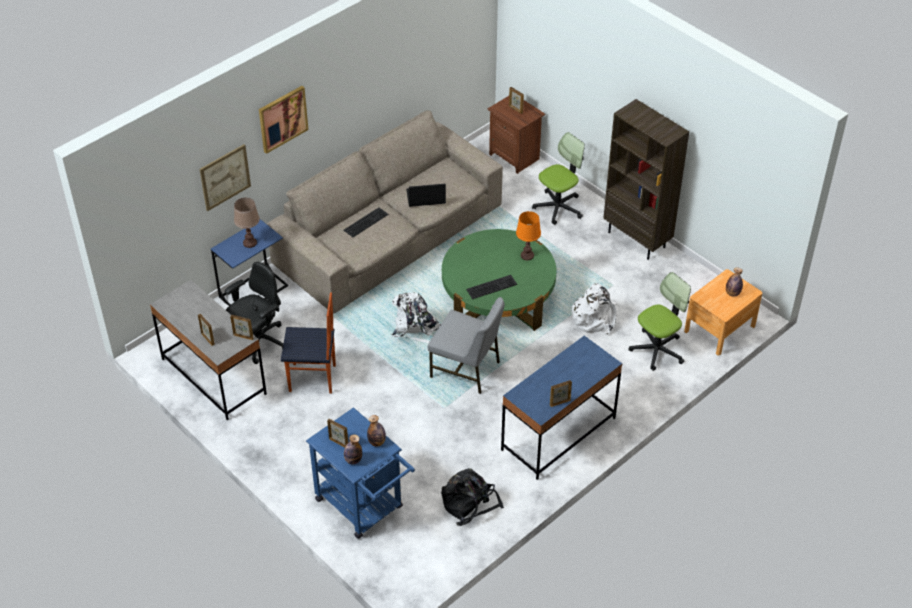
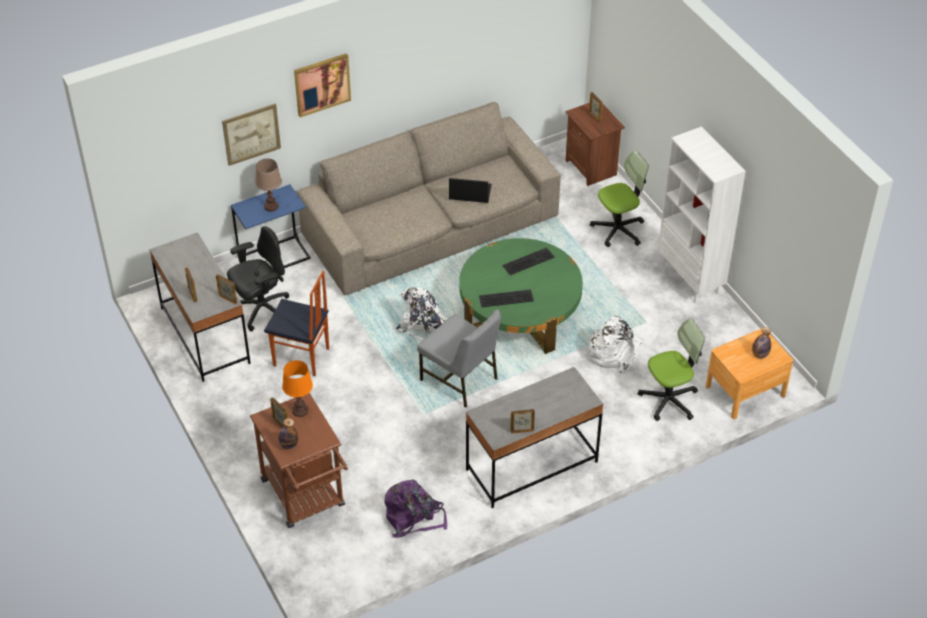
camera: 15 degrees right, 0 degrees up
(364, 507) = (306, 498): blue cart -> brown cart
(365, 221) = (399, 206): keyboard -> keyboard (528, 260)
(377, 442) = (319, 432): bottle -> none
(469, 504) = (413, 517): black backpack -> purple backpack
(527, 255) = (555, 273): orange table lamp -> orange table lamp (300, 410)
(558, 434) = (531, 466): blue desk -> grey desk
(637, 239) = (690, 279): brown bookcase -> white bookcase

